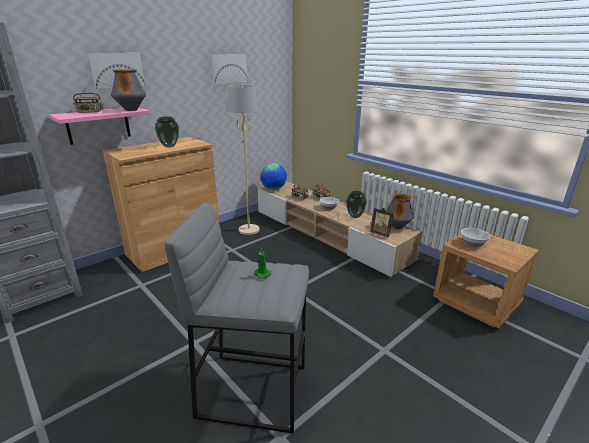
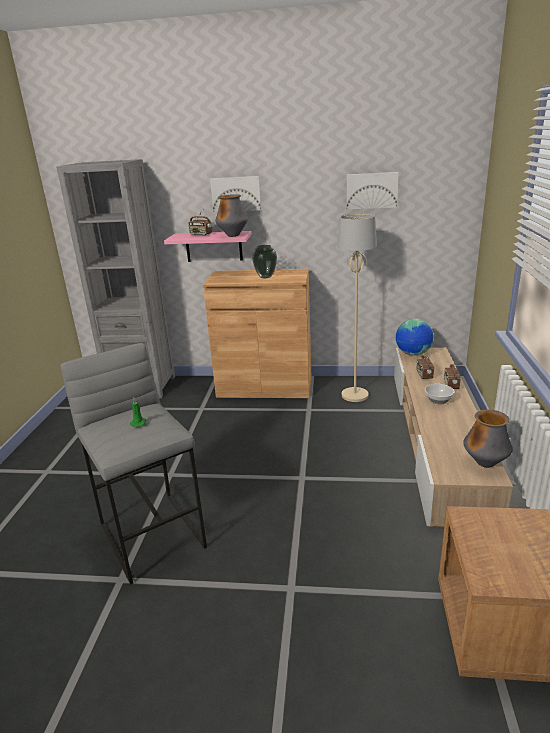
camera: 50 degrees right, 0 degrees up
(355, 216) = (452, 424): vase -> none
(381, 234) = (443, 460): picture frame -> none
(472, 243) = (495, 528): bowl -> none

